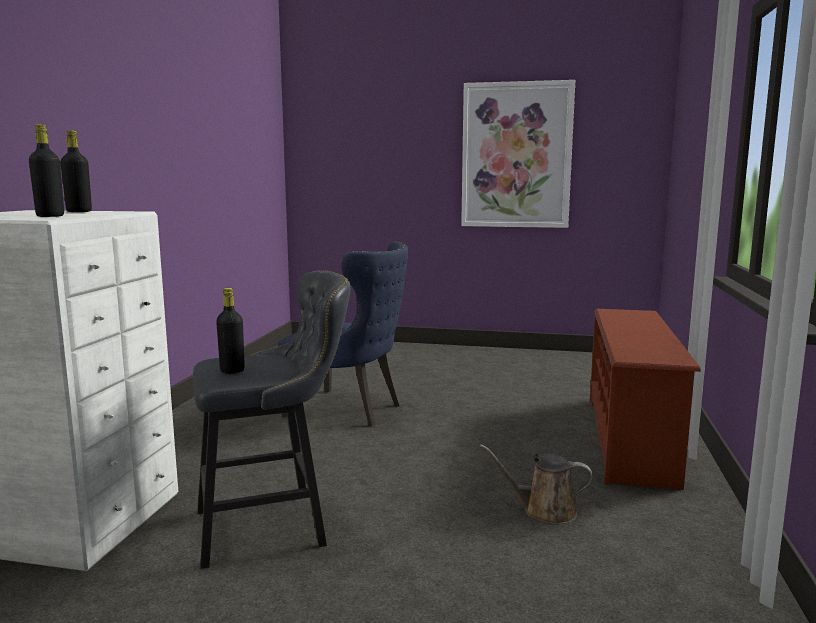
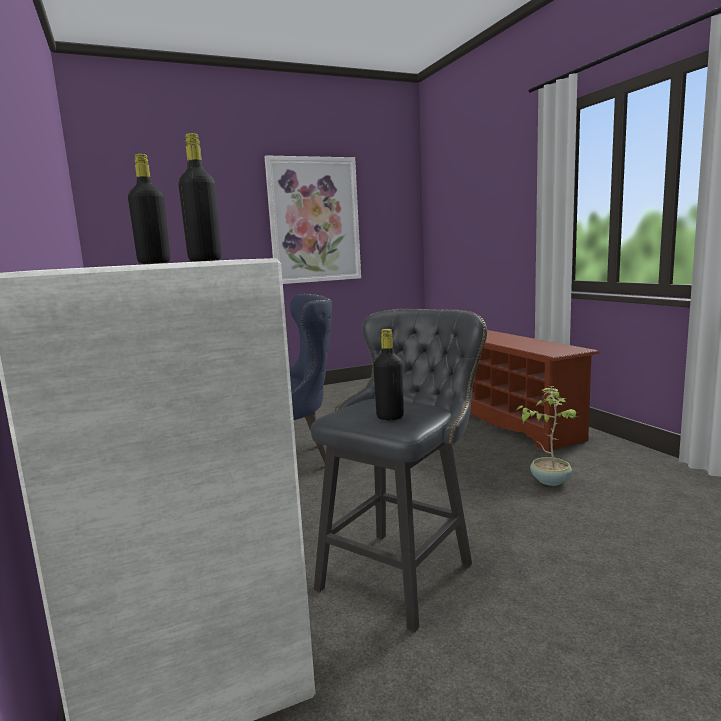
camera: 35 degrees left, 0 degrees up
(544, 511) = (550, 480): brown watering can -> potted plant

